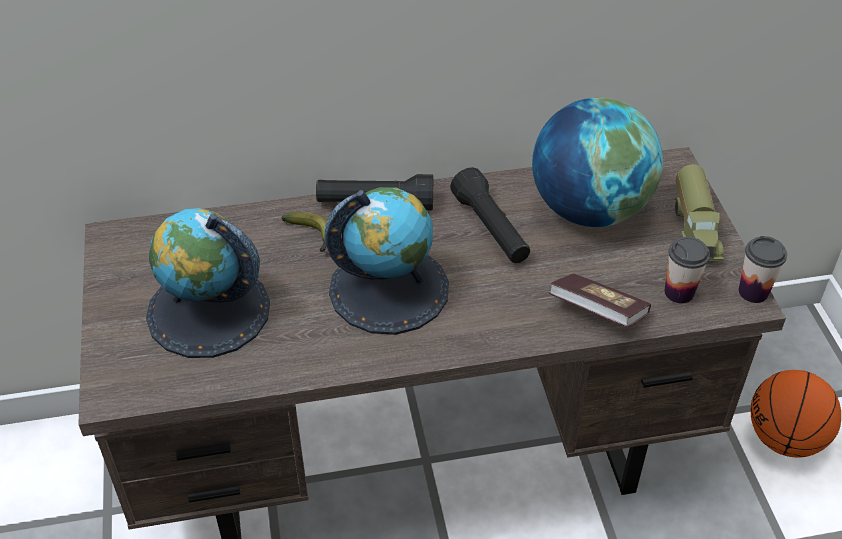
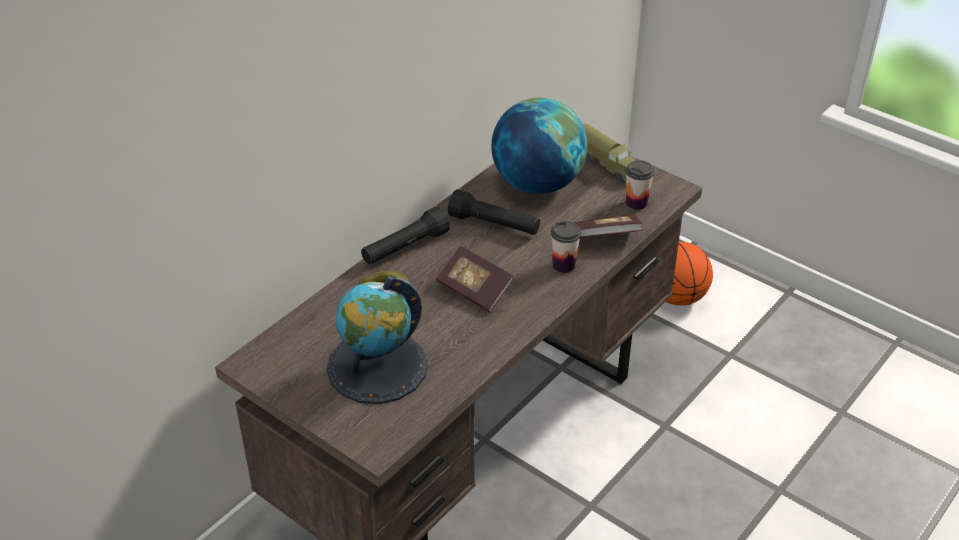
camera: 40 degrees left, 5 degrees down
(389, 288) = (474, 290): globe -> book
(753, 292) = (672, 182): cup -> cup (563, 265)

